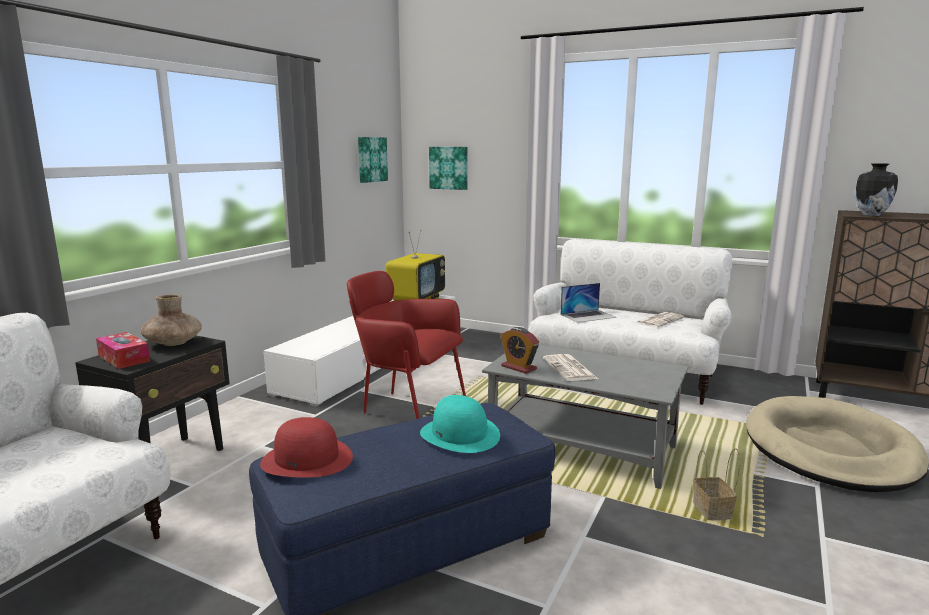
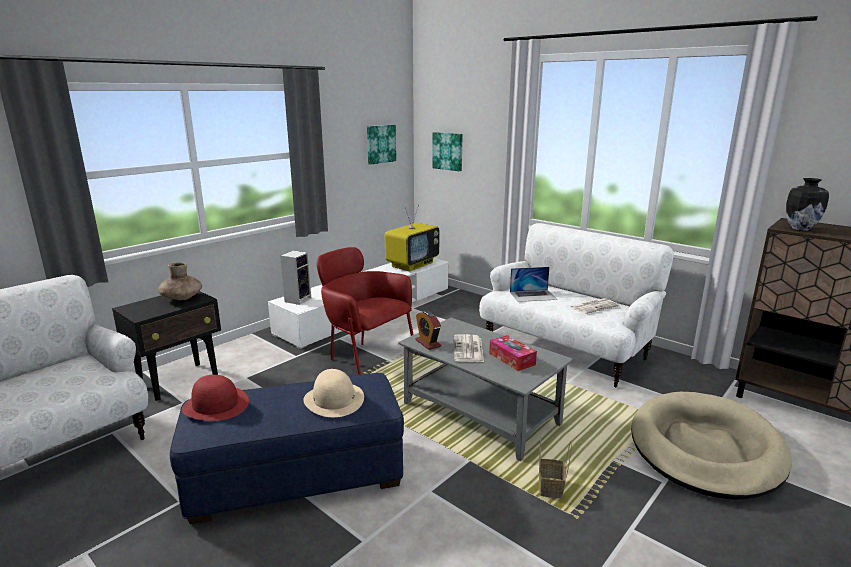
camera: 15 degrees right, 5 degrees up
(124, 358) = (142, 308): tissue box -> tissue box (512, 359)
(303, 345) = (298, 299): none -> speaker
(460, 434) = (334, 399): turquoise hat -> beige hat

